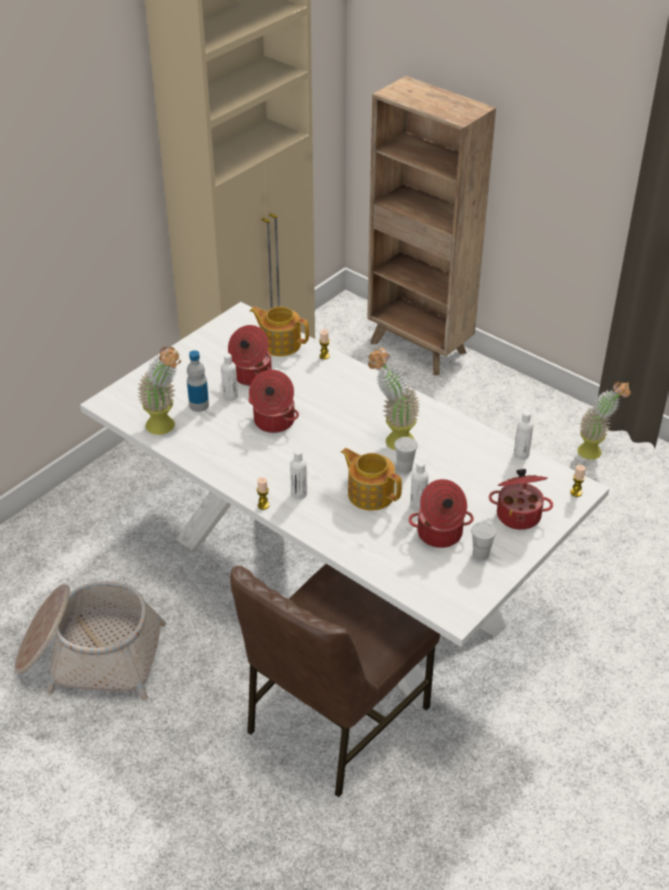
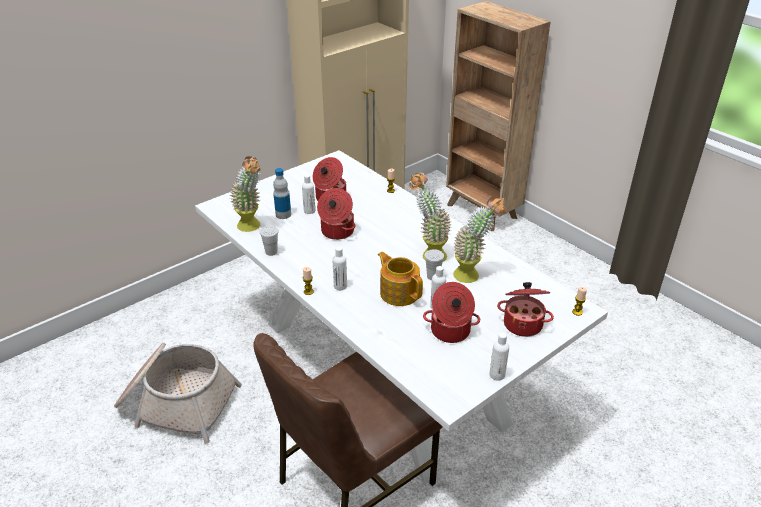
camera: 10 degrees right, 5 degrees down
(280, 343) = (359, 179): teapot -> none
(481, 554) = (482, 353): white cup -> white cup (271, 252)
(521, 454) = (534, 277): white bottle -> white bottle (497, 375)
(596, 451) = (608, 297): potted plant -> potted plant (473, 275)

